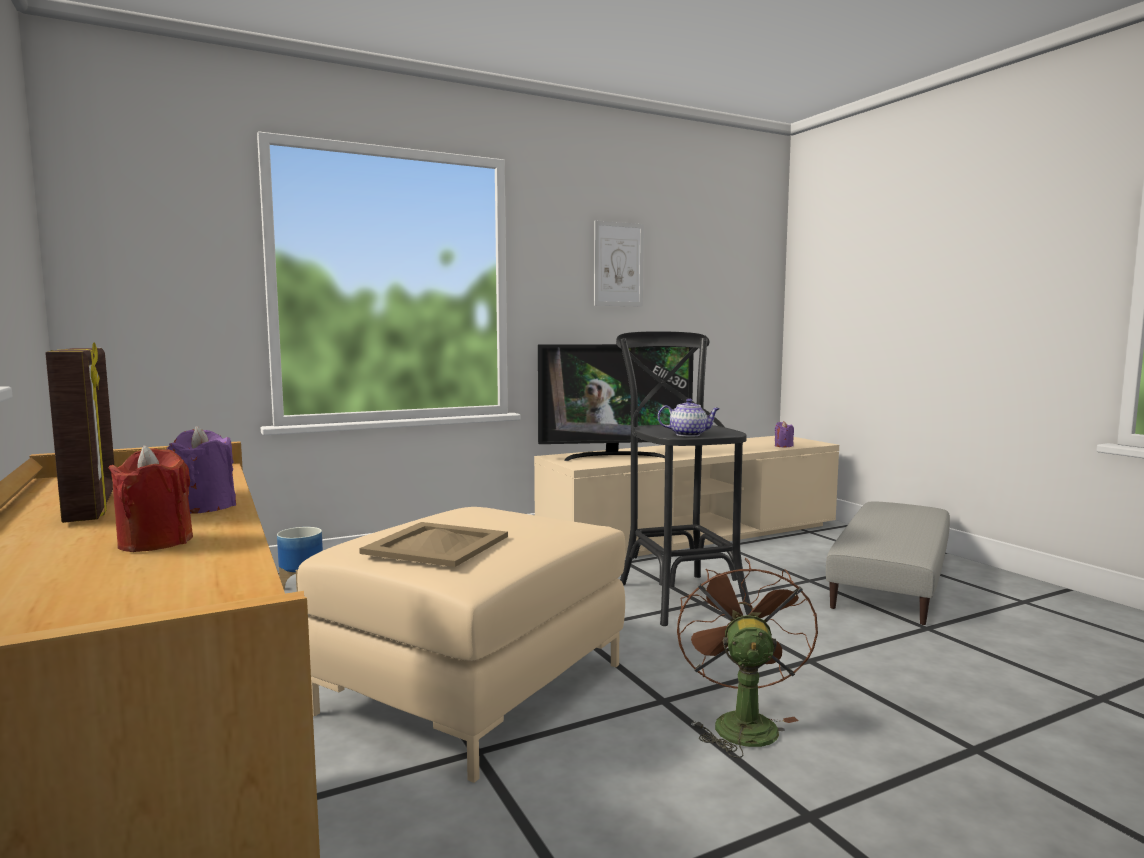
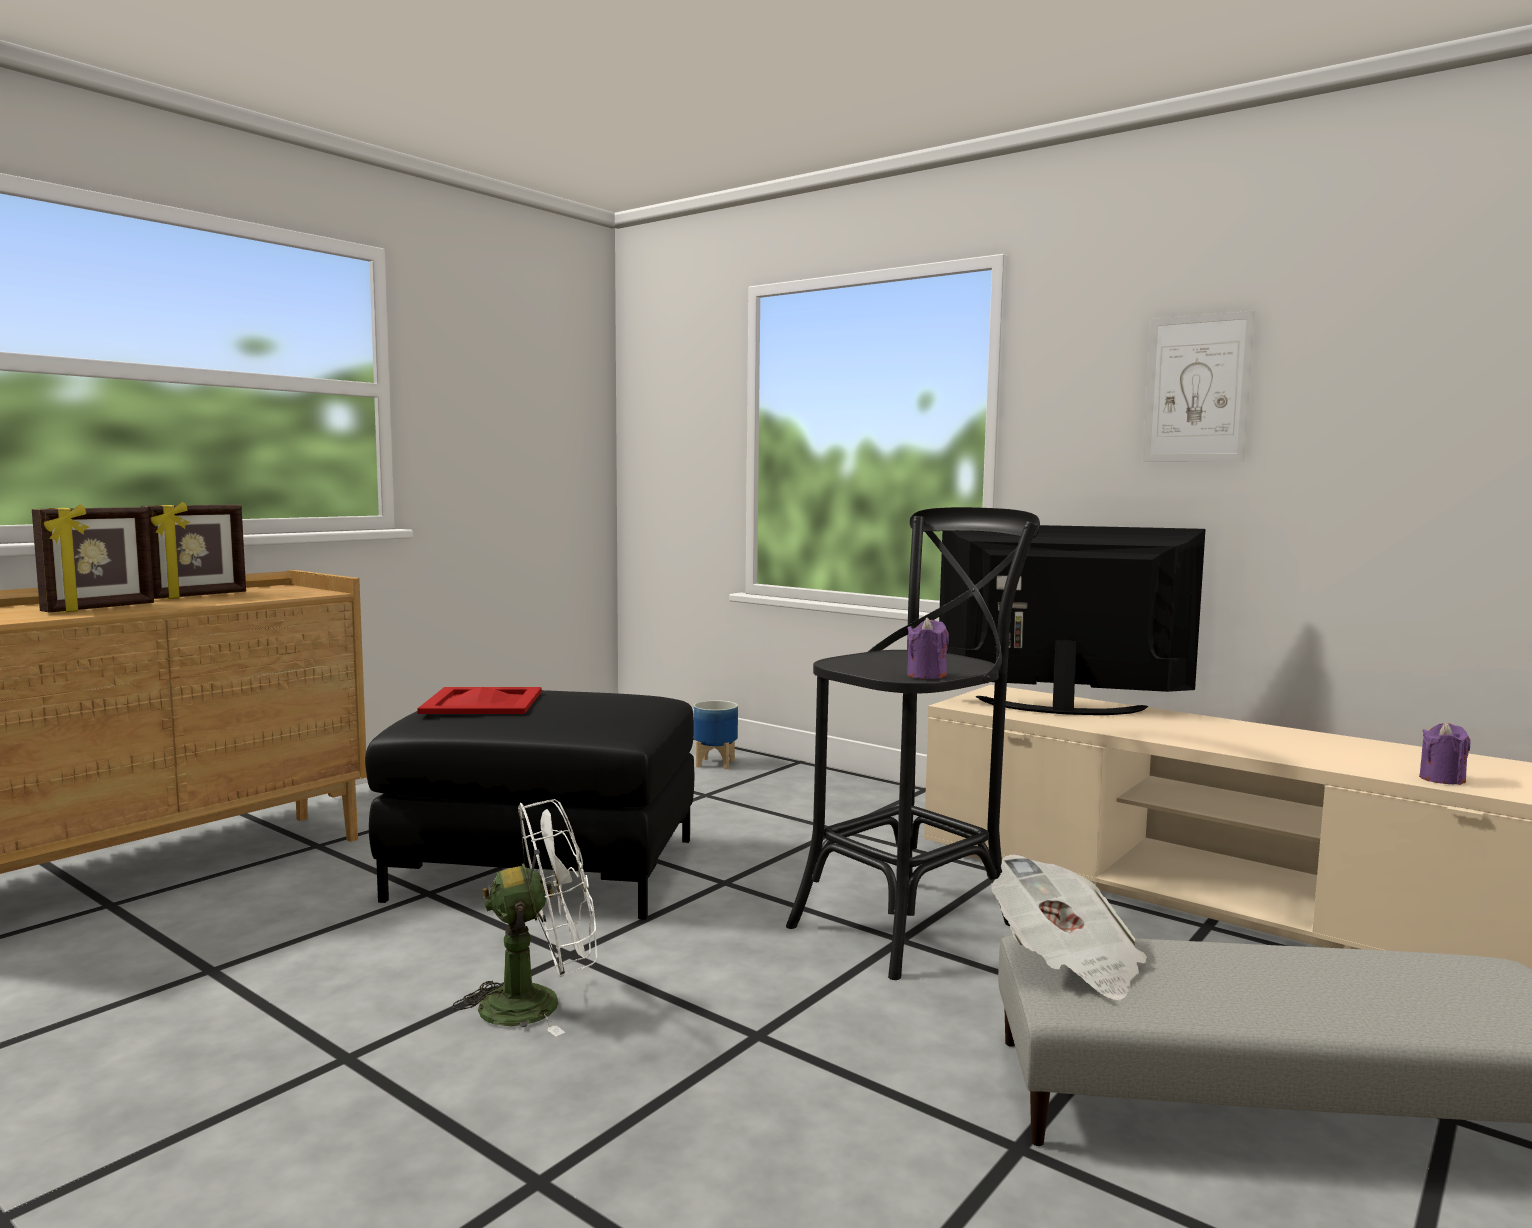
camera: 65 degrees right, 0 degrees up
(155, 542) = (100, 608): red candle -> picture frame
(205, 507) = (190, 603): purple candle -> purple candle (926, 675)
(437, 545) = (481, 702): beige tray -> red tray
(474, 688) = (546, 868): beige ottoman -> black ottoman
(614, 456) = (1061, 709): television -> television turned 135 degrees clockwise
(689, 434) = (865, 666): teapot -> none
(741, 722) = (538, 1002): brown fan -> white fan
(875, 547) = (1067, 963): none -> newspaper

